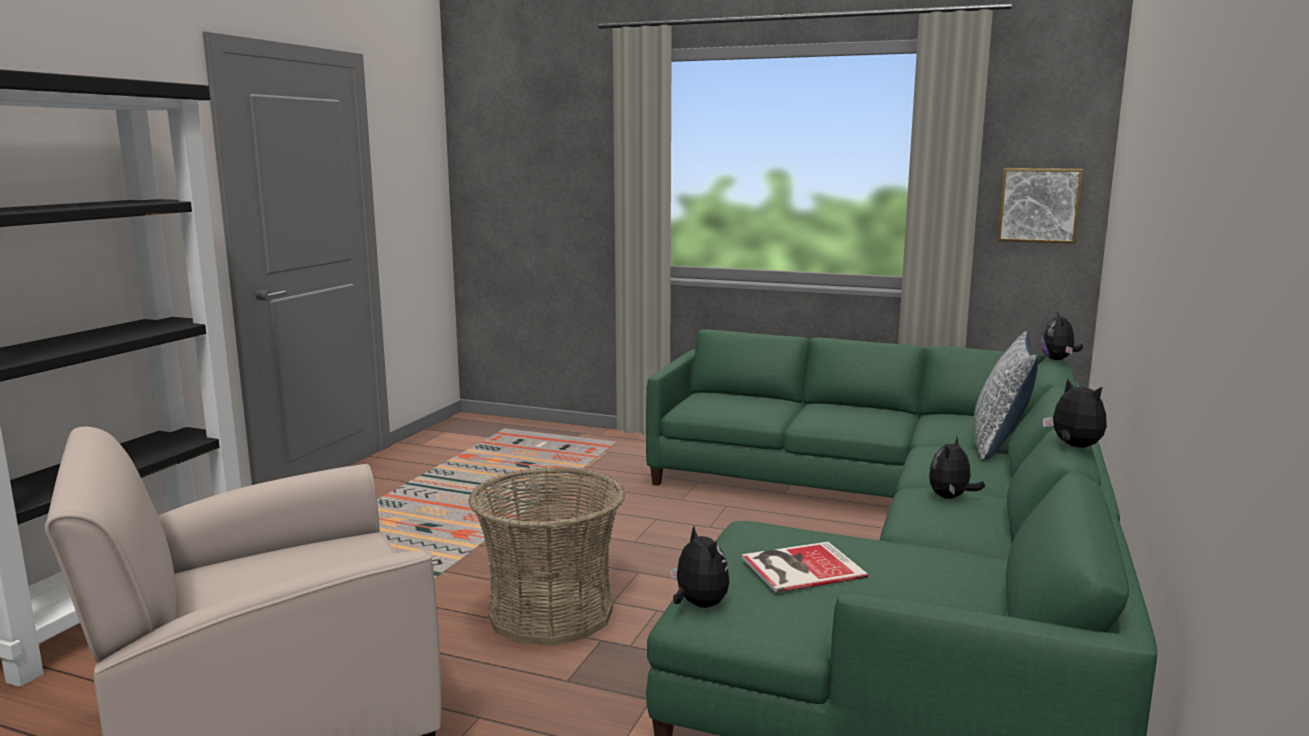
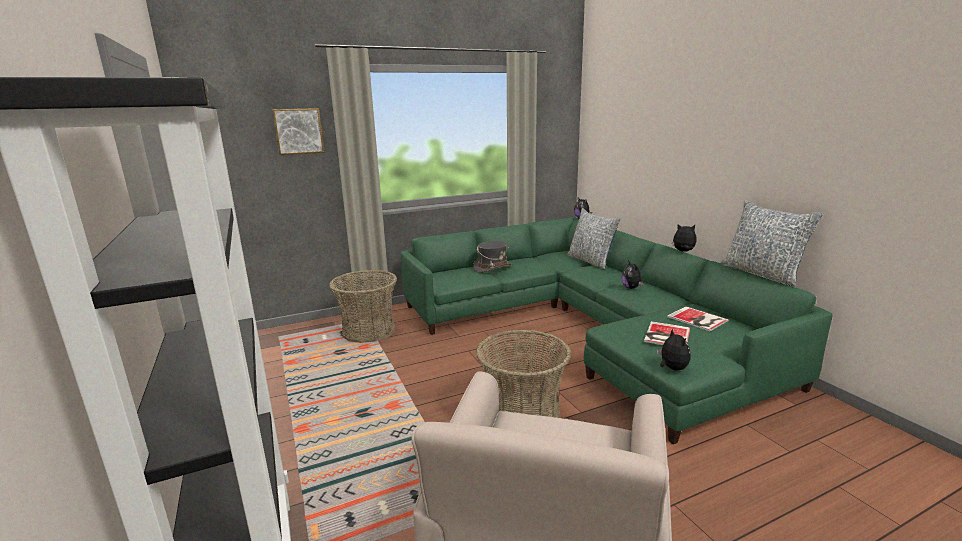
camera: 45 degrees left, 5 degrees up
(595, 455) = (369, 331): none -> basket
(698, 605) = (672, 368): plush toy -> plush toy turned 60 degrees clockwise
(803, 407) = (492, 268): none -> grey hat
(926, 574) = (698, 319): none -> book
(1039, 205) = (554, 148): picture -> picture (298, 131)
(1110, 520) = (762, 273): none -> pillow

